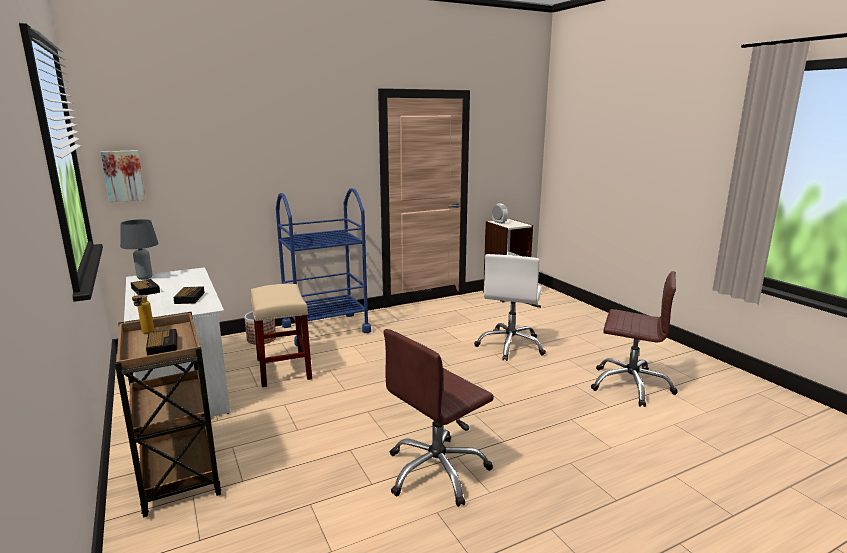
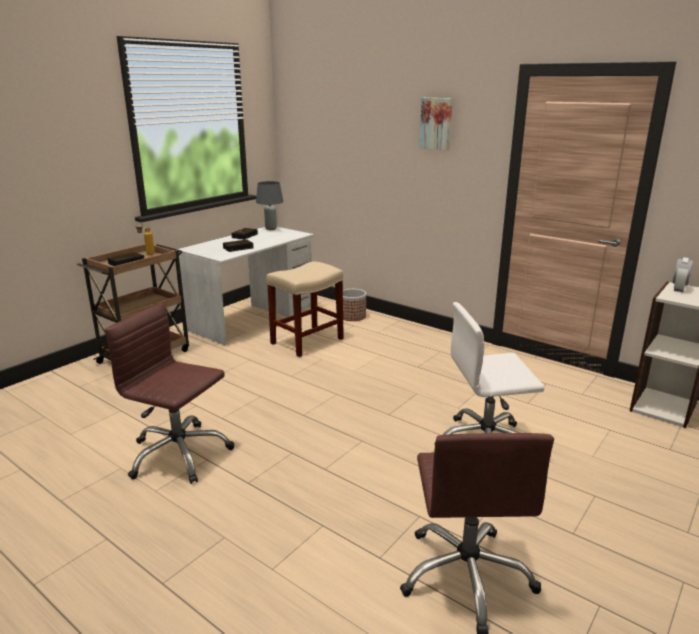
camera: 65 degrees right, 5 degrees up
(123, 176) = (294, 145): picture -> picture (436, 123)
(326, 329) = (402, 333): blue cart -> none

